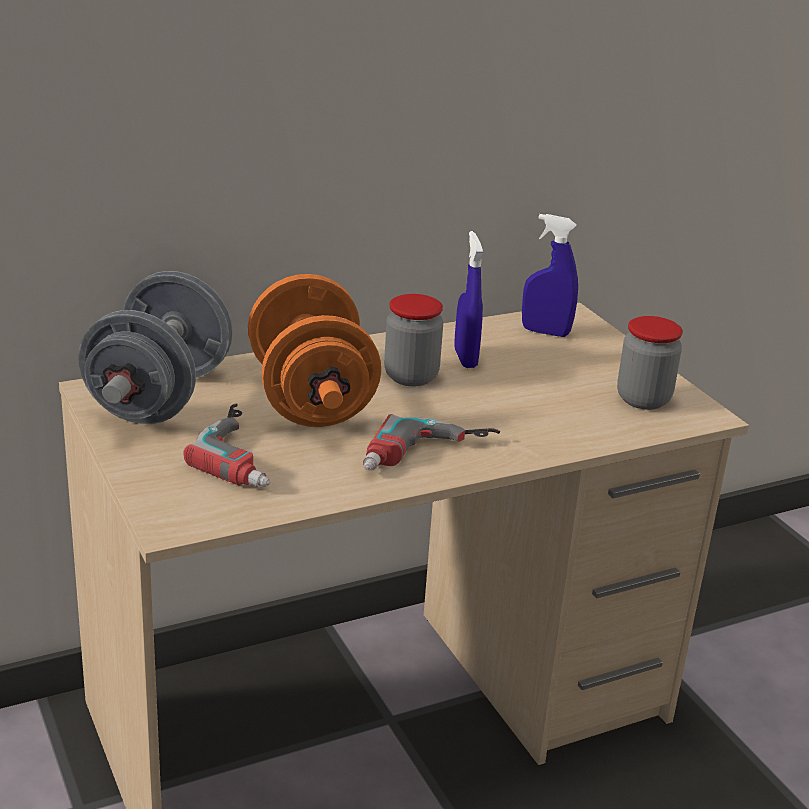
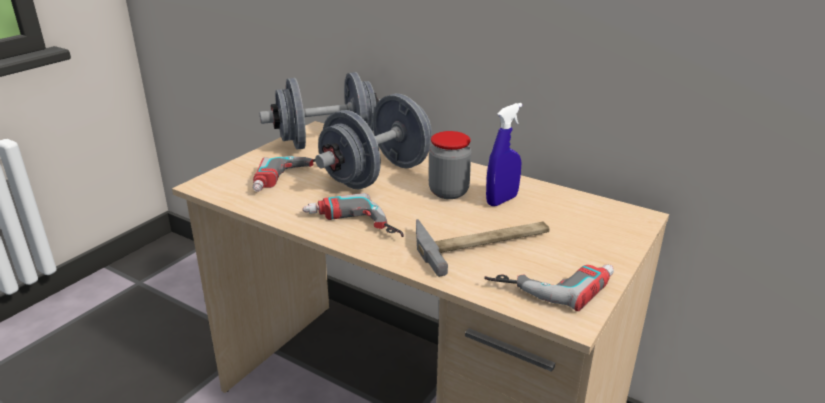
camera: 60 degrees right, 0 degrees up
(311, 399) = (377, 175): orange dumbbell -> grey dumbbell
(541, 401) = (483, 242): none -> hammer
(545, 332) = (592, 215): blue spray bottle -> none
(643, 399) = (551, 282): jar -> power drill

